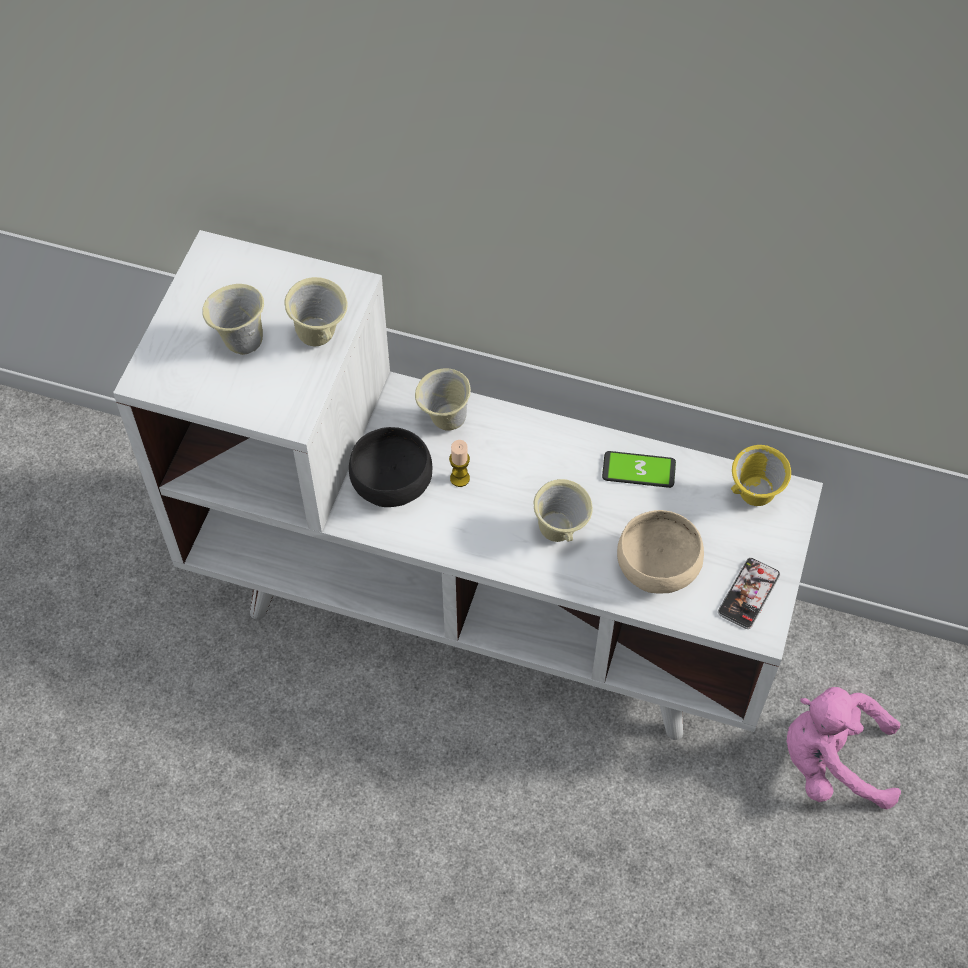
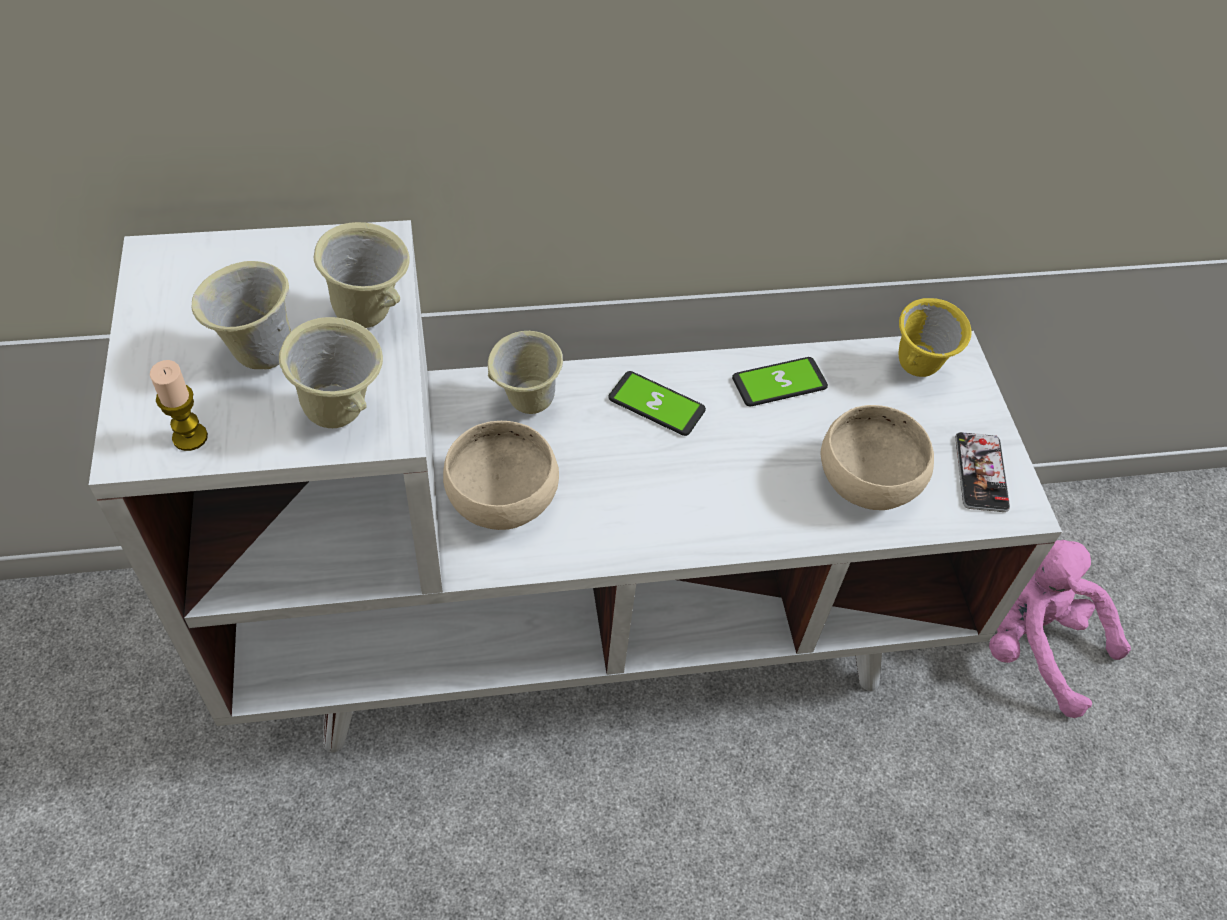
camera: 30 degrees left, 5 degrees down
(391, 482) = (500, 498): black bowl -> beige bowl
(460, 478) = (582, 463): candle -> candle (190, 437)
(537, 454) = (656, 404): none -> phone
(560, 533) = (736, 483): beige mug -> beige mug (343, 414)
(831, 762) = (1034, 646): pink plush toy -> pink plush toy turned 60 degrees clockwise

